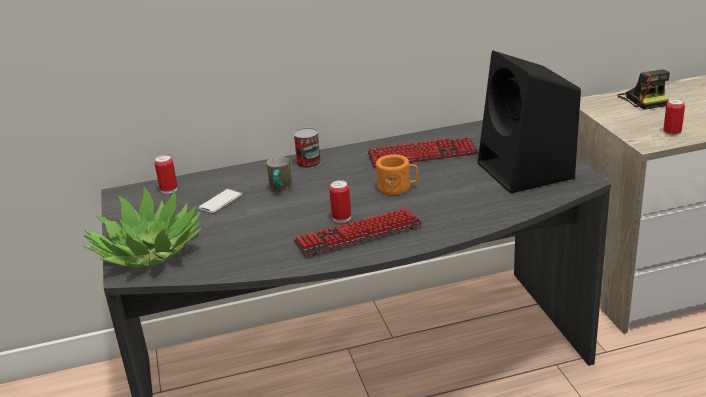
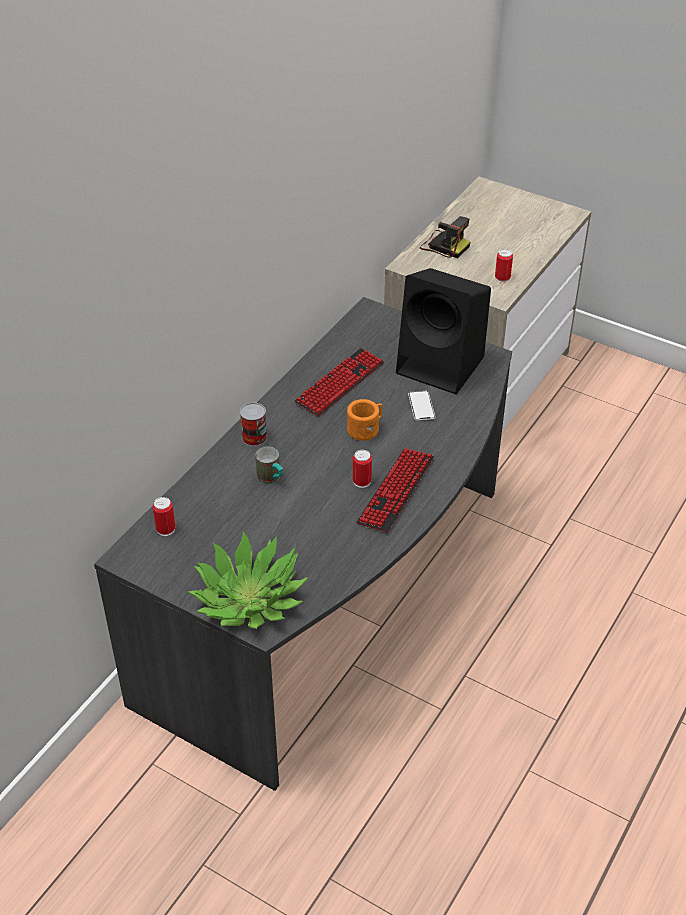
camera: 45 degrees left, 15 degrees up
(220, 202) = (236, 518): phone -> phone (421, 406)

